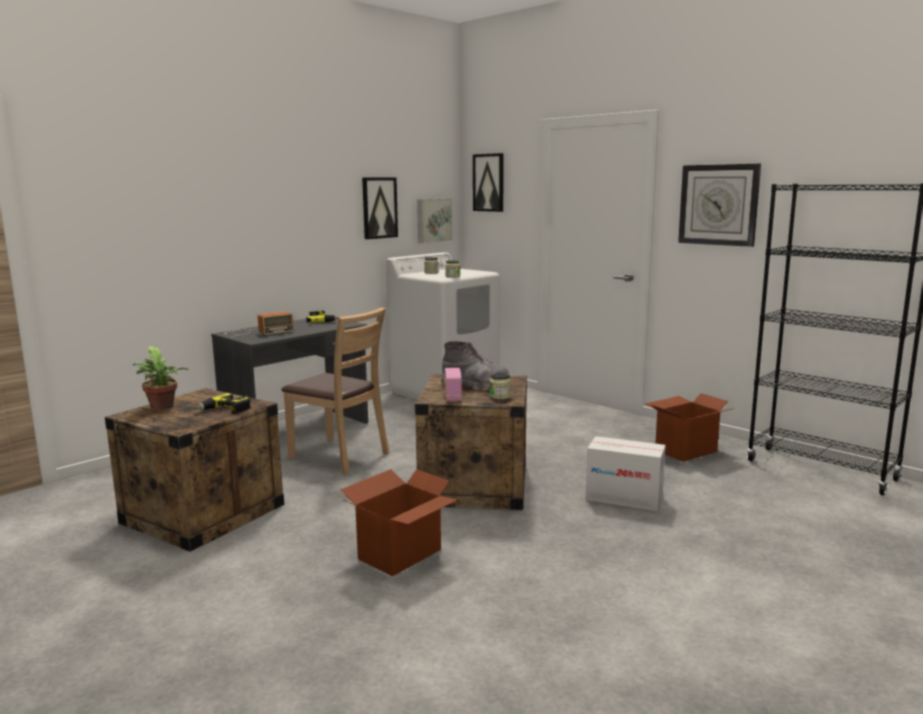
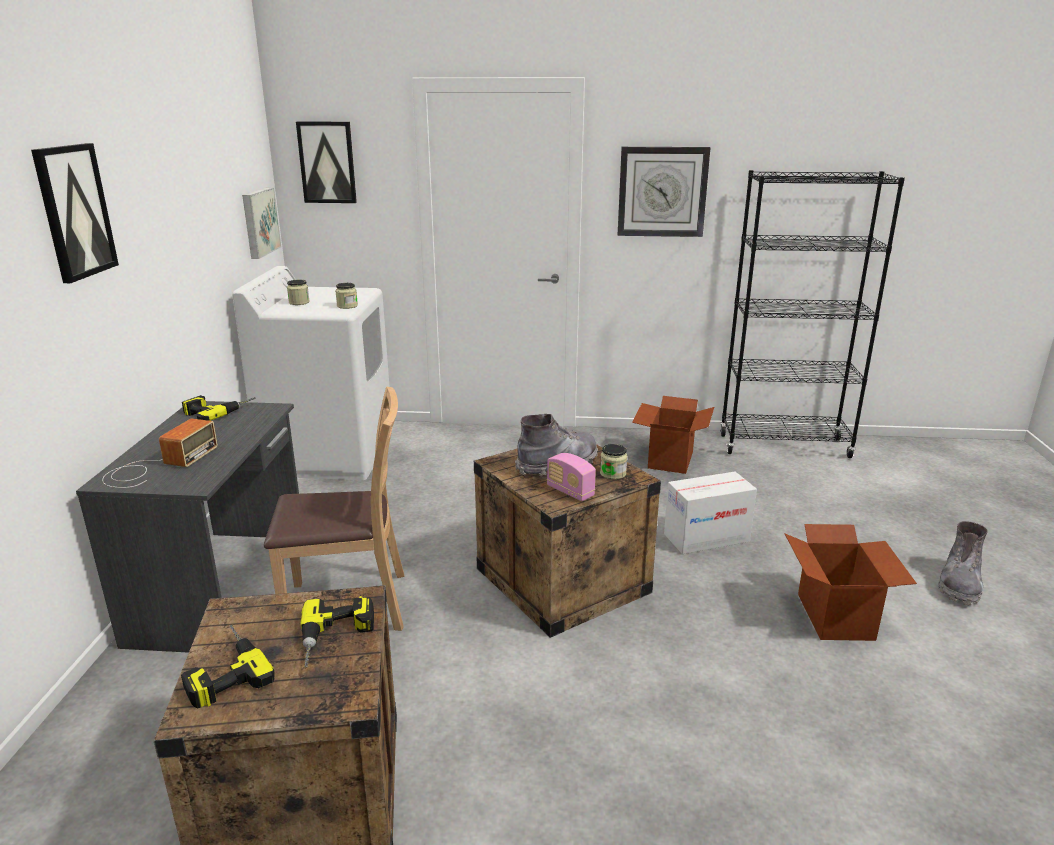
camera: 40 degrees left, 10 degrees up
(162, 407) = (222, 670): potted plant -> power drill
(379, 208) = (211, 216): picture -> picture (74, 212)
(401, 554) = (636, 714): cardboard box -> cardboard box (836, 616)
(816, 600) = (959, 584): none -> grey boot

